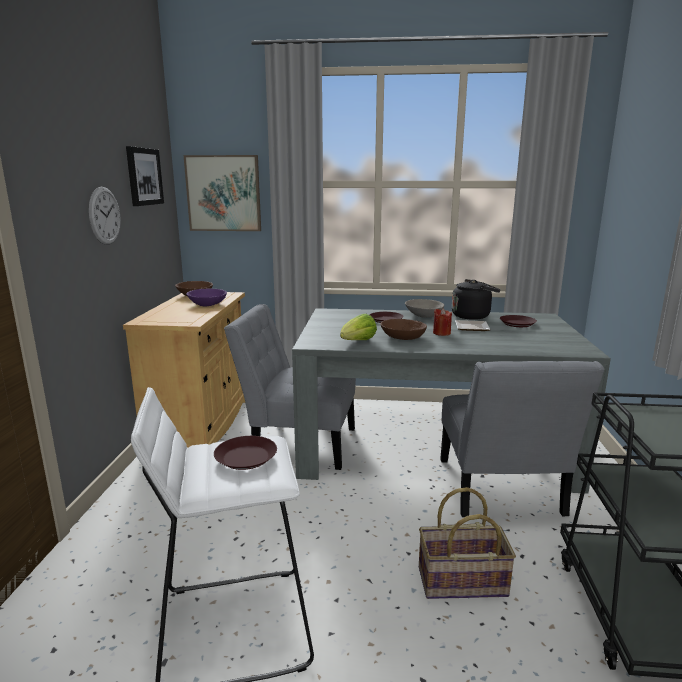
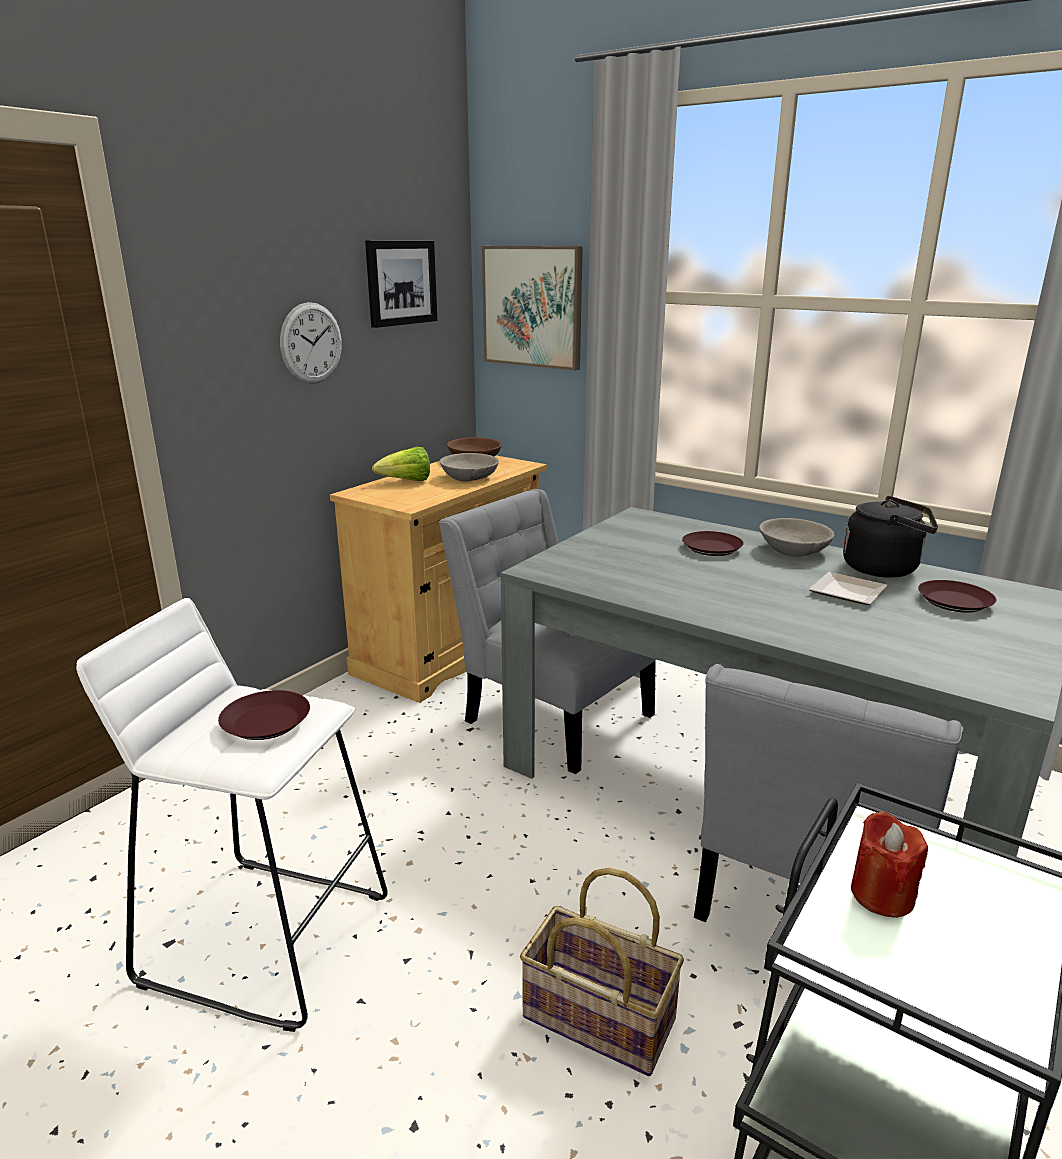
camera: 30 degrees right, 5 degrees up
(207, 304) = (469, 477): purple bowl -> grey bowl
(357, 342) = (609, 580): lettuce -> lettuce (406, 482)
(402, 337) = (693, 586): brown bowl -> none
(441, 333) = (773, 592): red candle -> red candle (882, 895)

